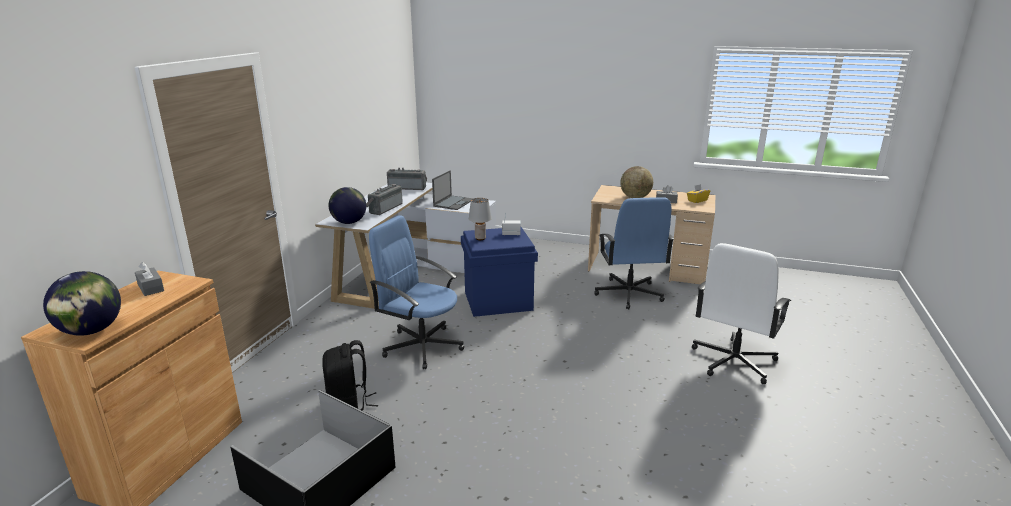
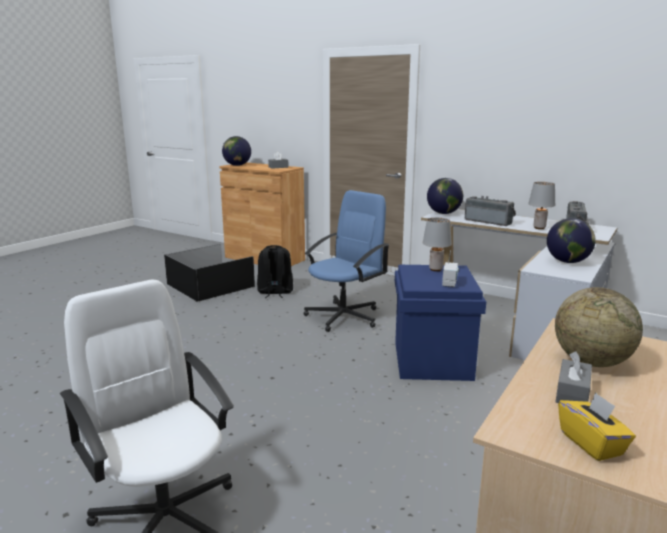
camera: 105 degrees right, 5 degrees down
(404, 196) = (539, 228): none -> grey table lamp
(453, 203) = (568, 262): laptop -> globe
(628, 294) = (437, 477): blue office chair -> none

